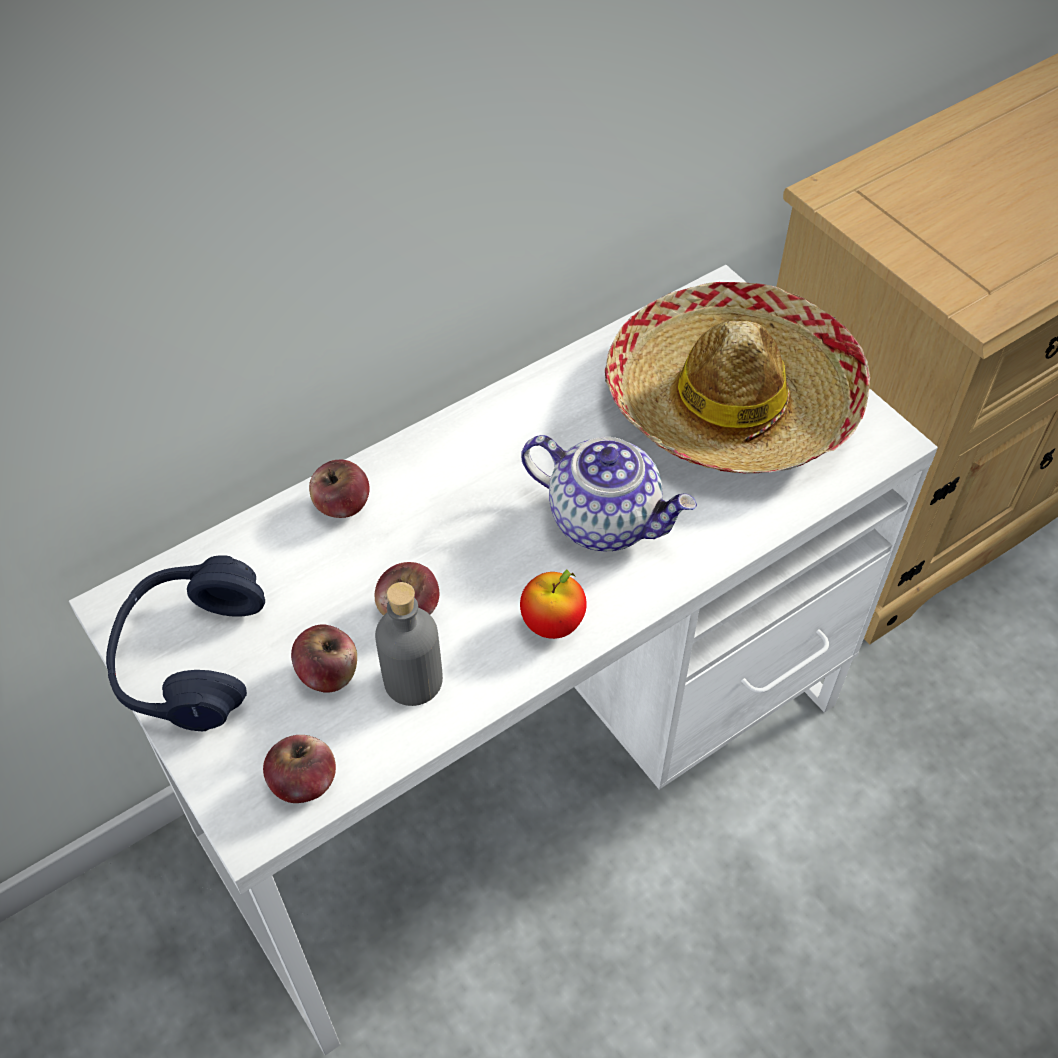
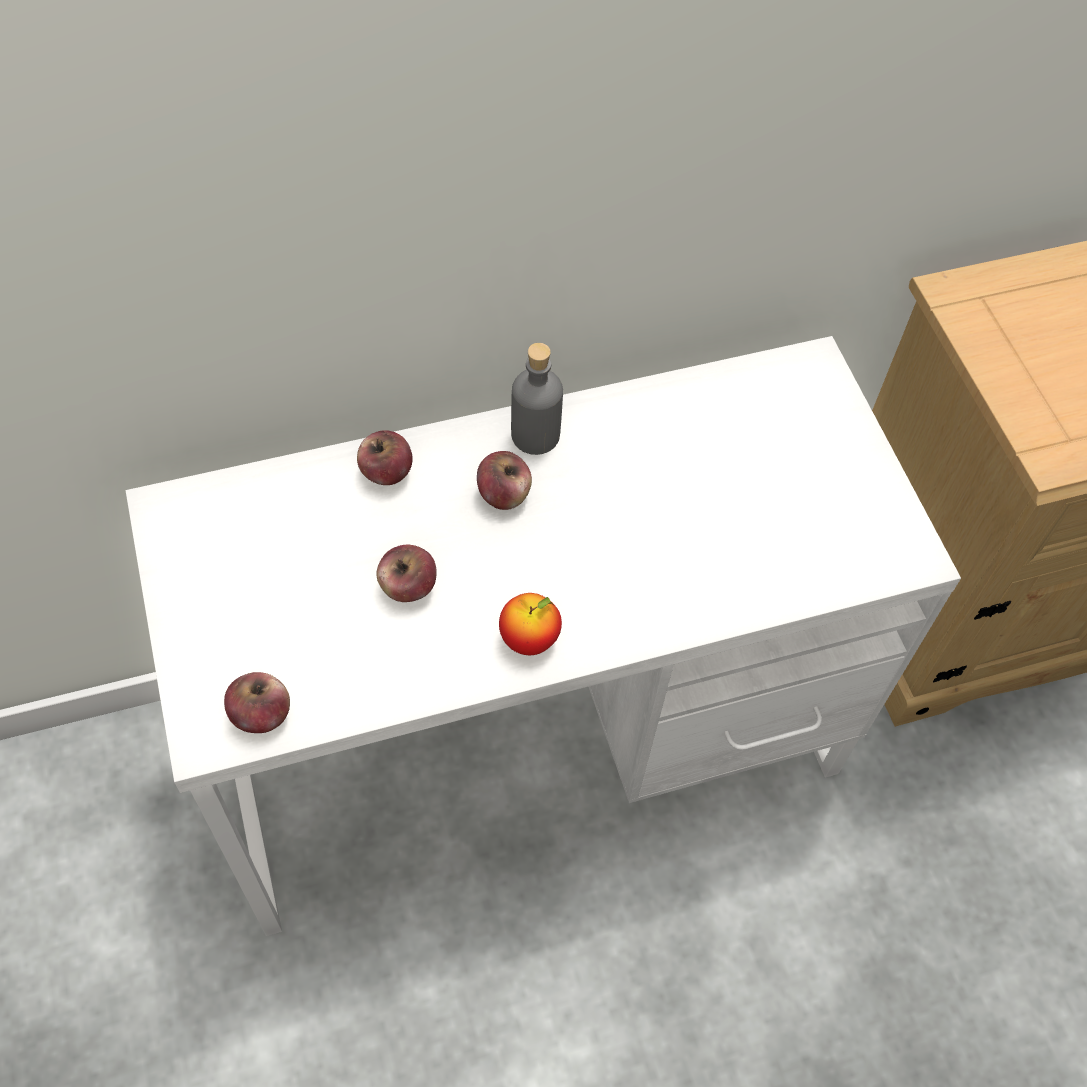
camera: 15 degrees right, 5 degrees up
(190, 658) = (207, 573): blue headphones -> none
(328, 673) = (317, 623): apple -> apple (503, 494)
(413, 680) = (387, 653): grey bottle -> grey bottle (535, 435)
(605, 519) = (615, 555): teapot -> none
(732, 401) = (781, 475): hat -> none

